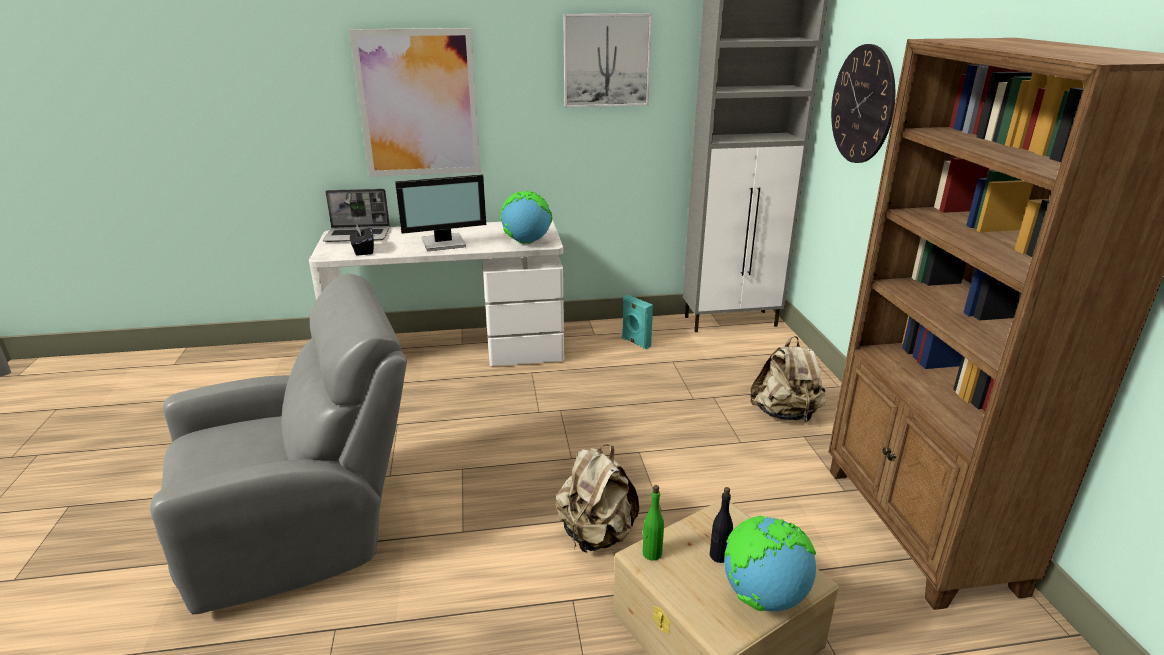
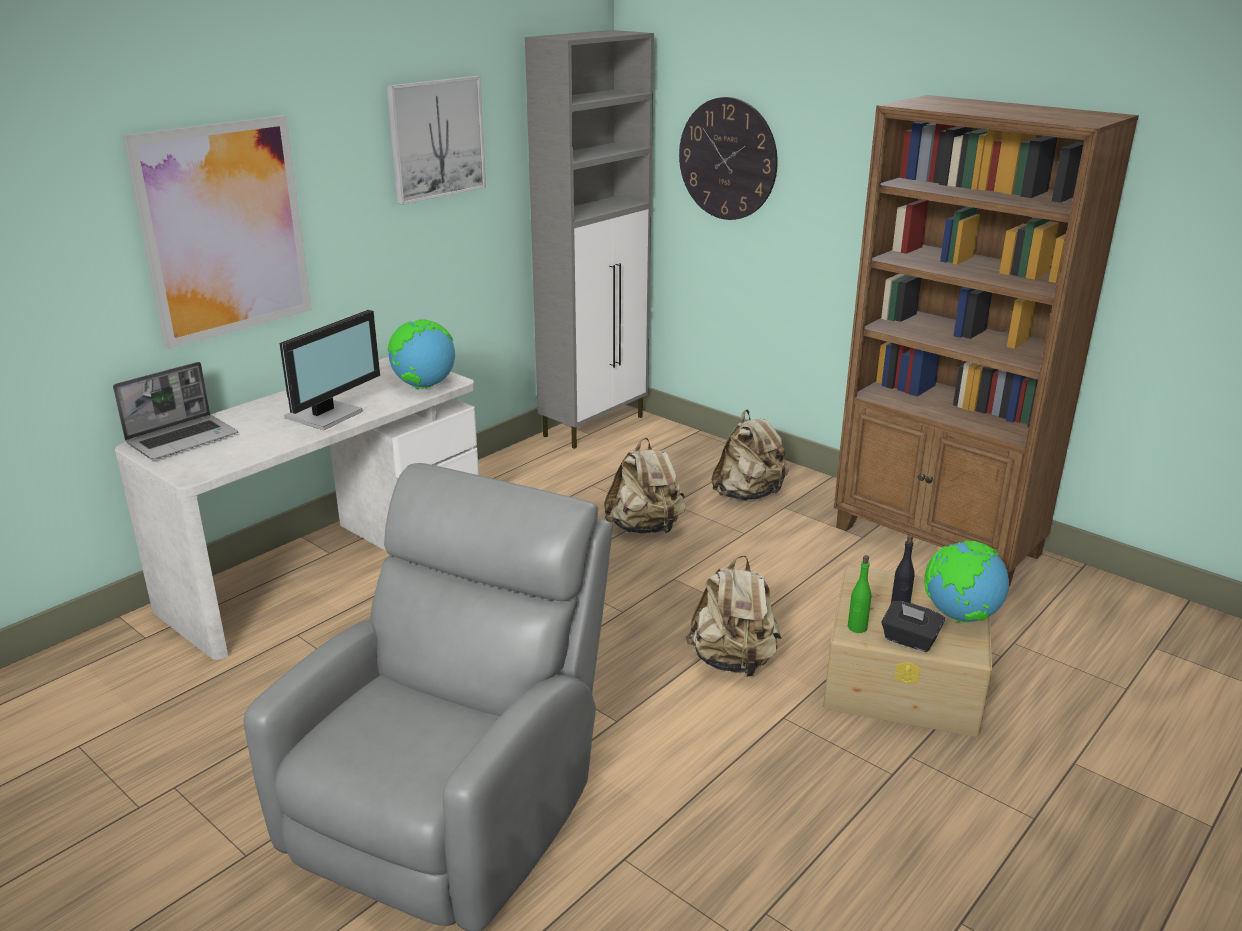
camera: 40 degrees left, 0 degrees up
(363, 250) = (234, 454): black tissue box -> black tissue box (909, 640)
(635, 342) = (529, 480): turquoise speaker -> none
(669, 406) = (645, 528): none -> beige backpack

